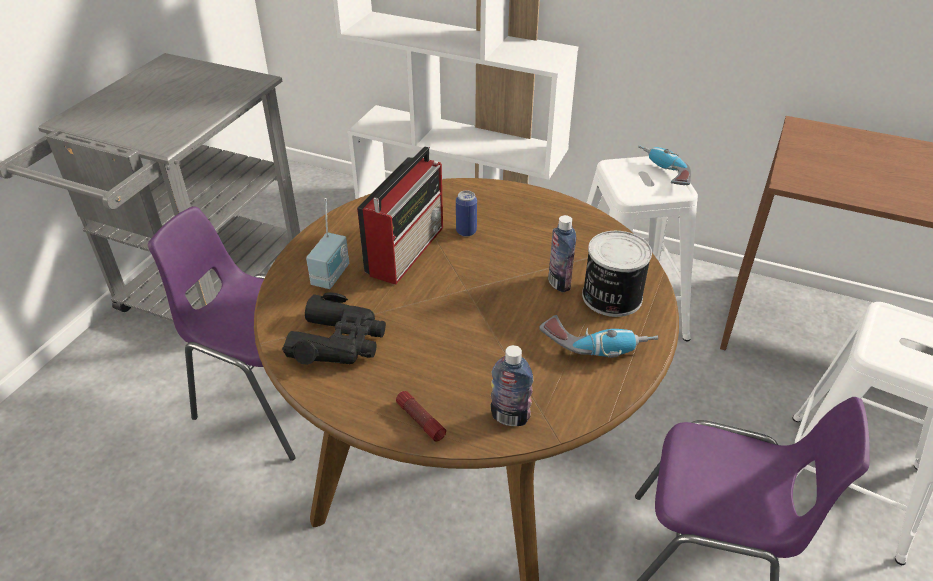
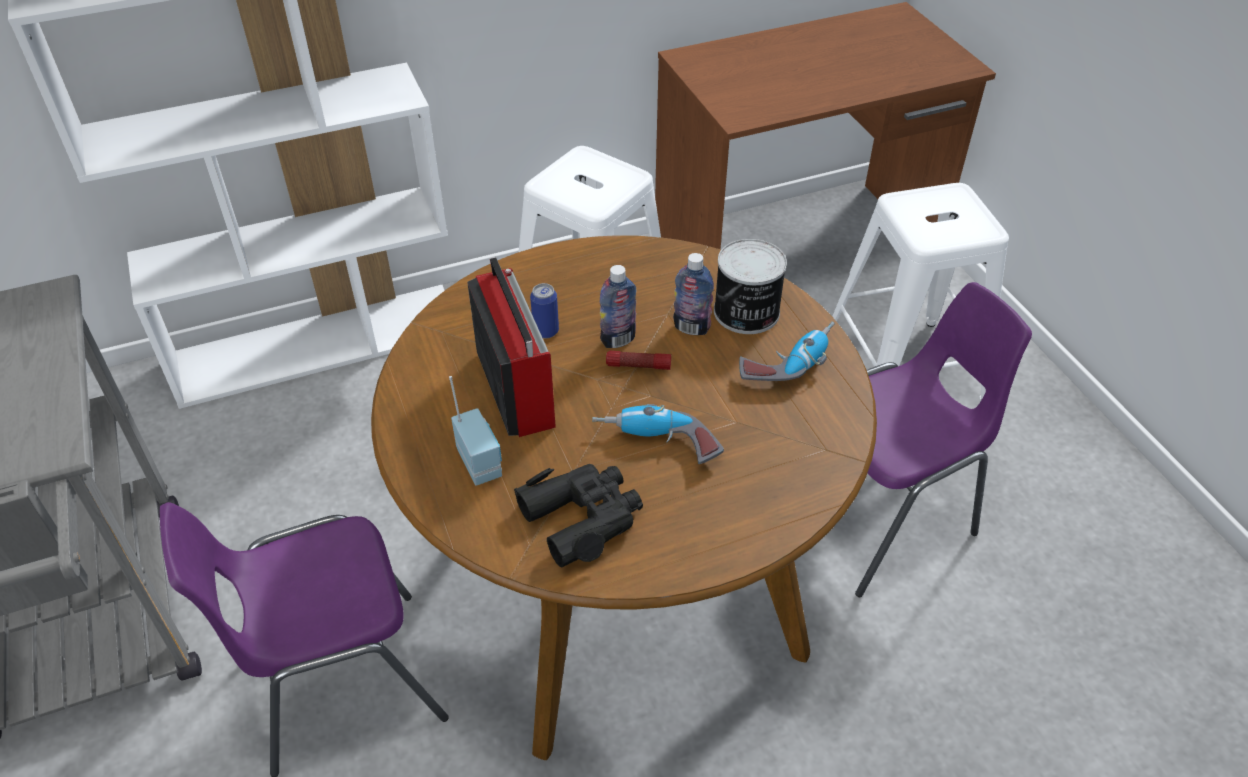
camera: 45 degrees left, 5 degrees up
(420, 420) = (747, 528): flashlight -> flashlight (638, 366)
(510, 417) = (807, 470): bottle -> bottle (618, 340)
(662, 173) = (597, 167): power drill -> power drill (656, 444)

